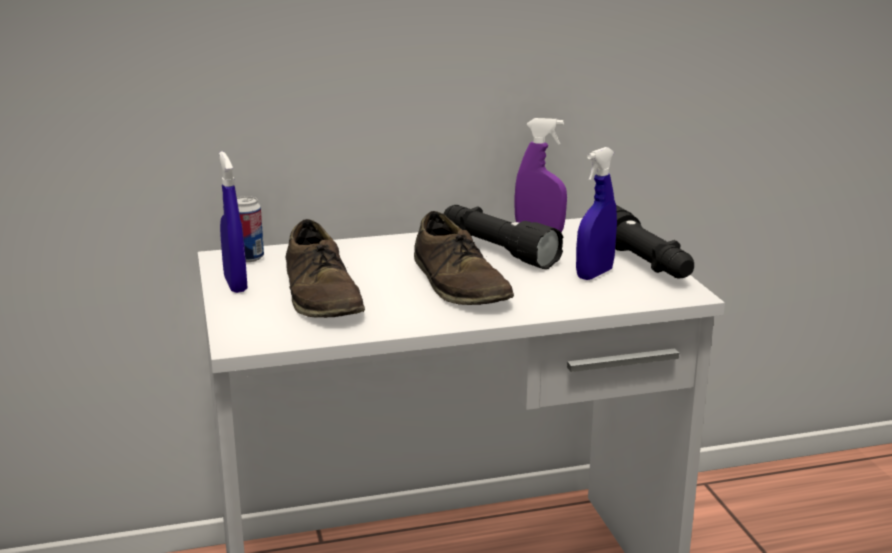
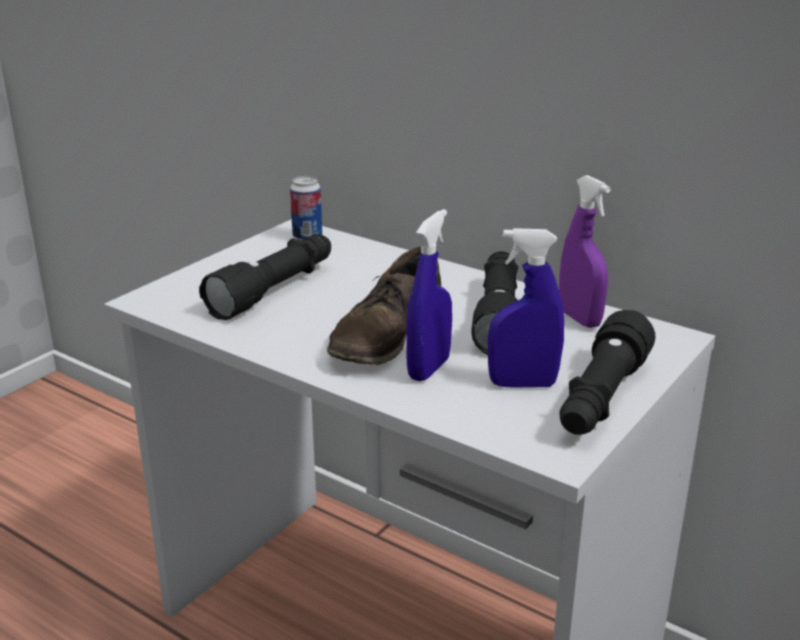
camera: 50 degrees right, 5 degrees up
(235, 284) = (249, 254): blue spray bottle -> blue spray bottle (429, 369)
(322, 295) = (274, 290): brown shoe -> black flashlight

